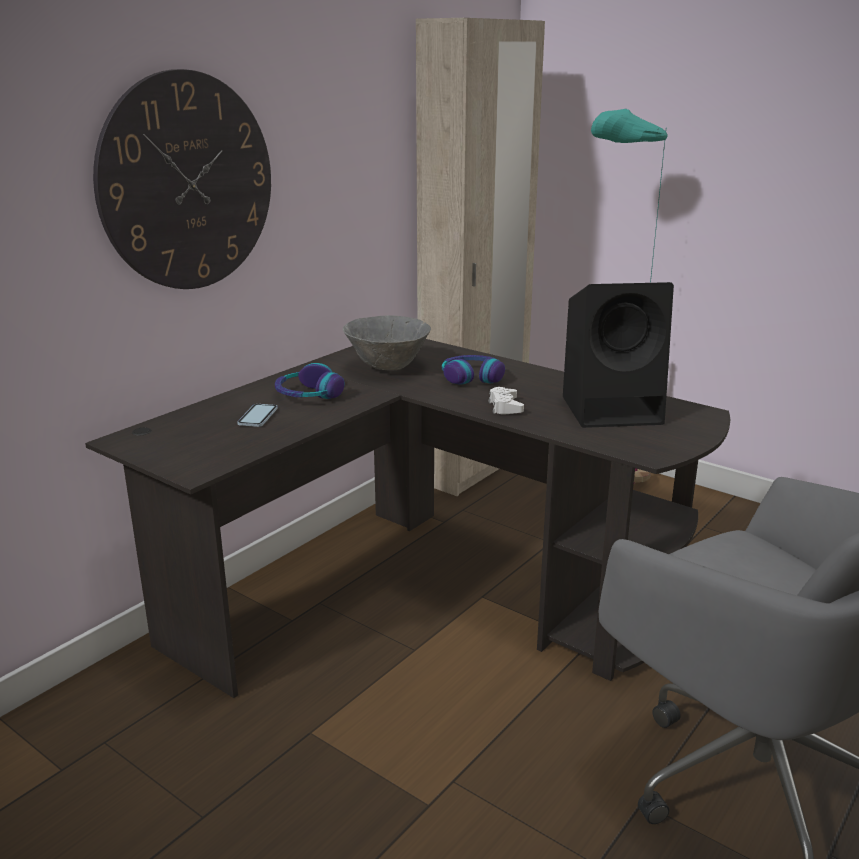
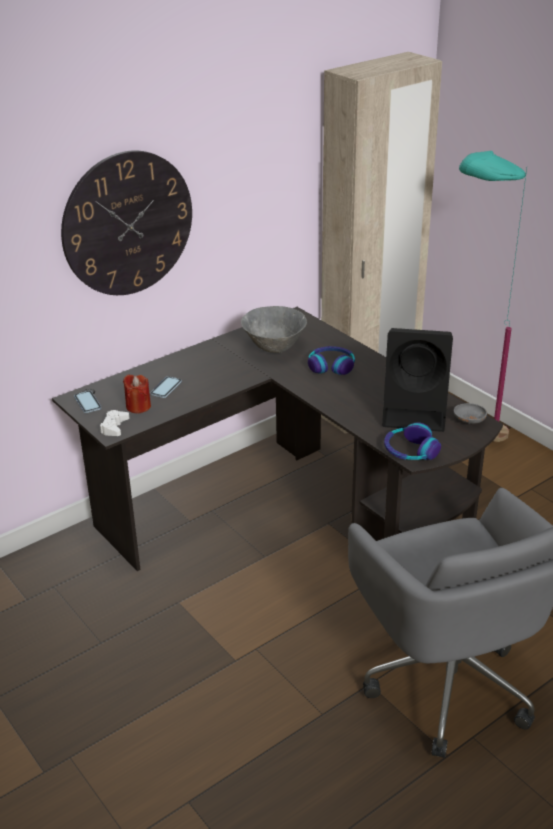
camera: 15 degrees right, 10 degrees up
(144, 442) = (87, 403): none -> phone
(224, 439) = (138, 406): none -> red candle
(308, 395) = (207, 370): headphones -> headphones (410, 451)
(505, 406) = (339, 399): white game controller -> white game controller (114, 427)
(686, 411) = (469, 421): none -> grey bowl

